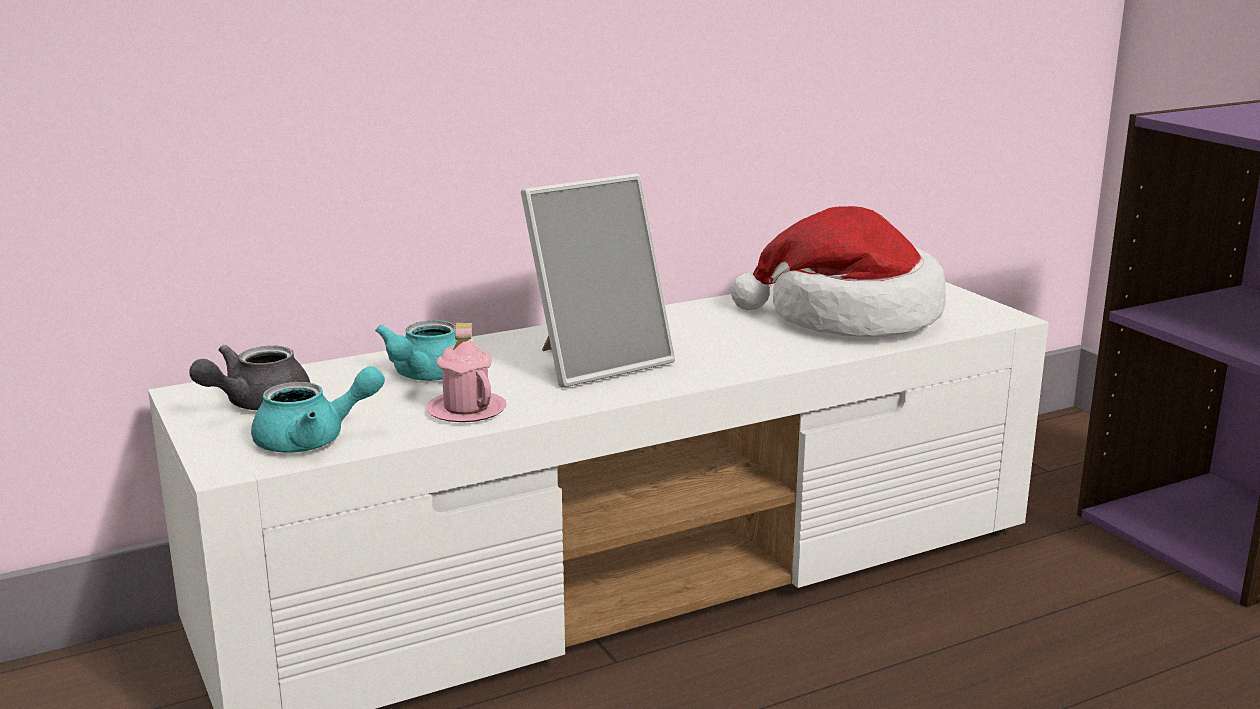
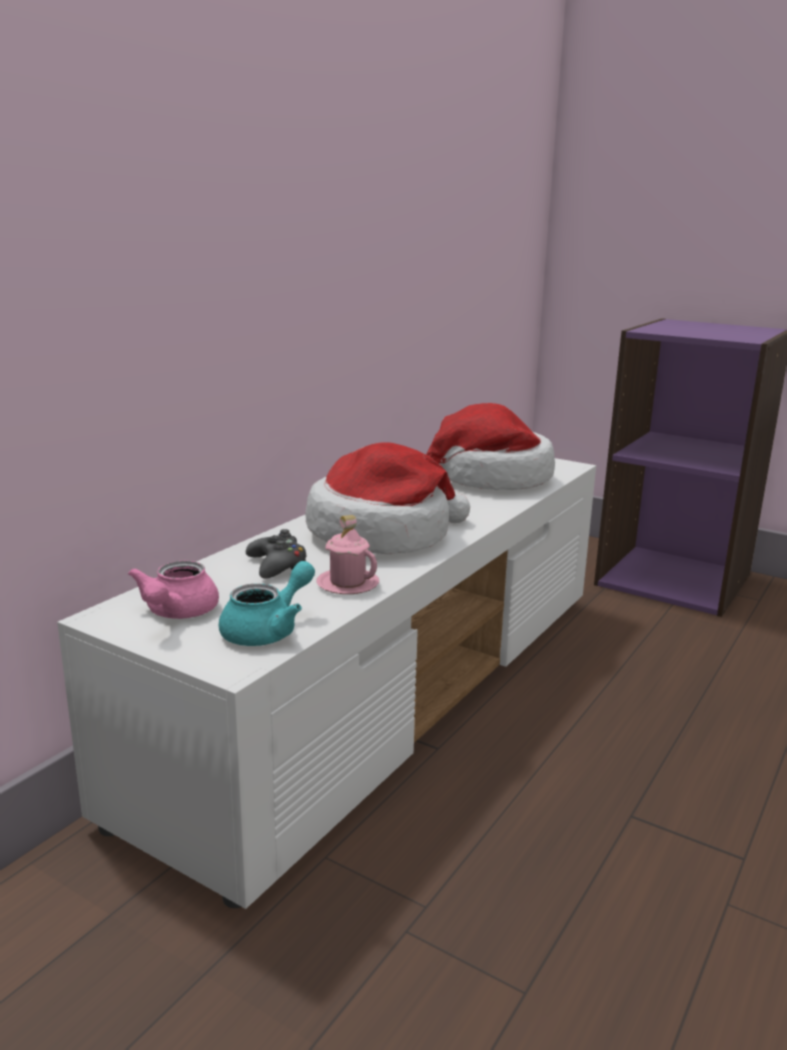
camera: 30 degrees left, 0 degrees up
(256, 404) = (176, 613): grey teapot -> pink teapot
(424, 376) = (277, 566): turquoise teapot -> black game controller
(596, 362) = (382, 534): picture frame -> hat

